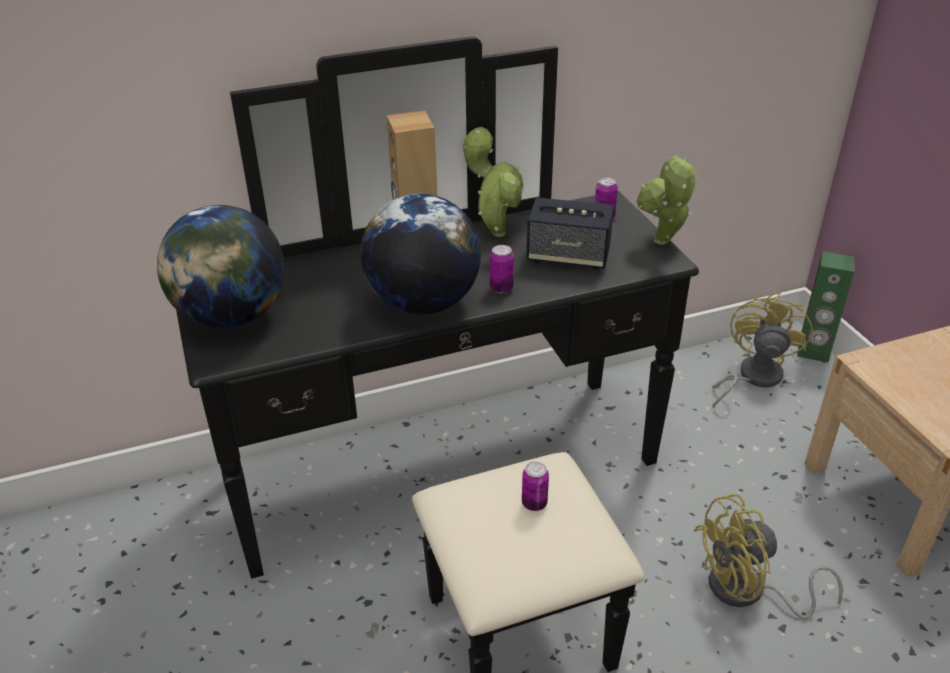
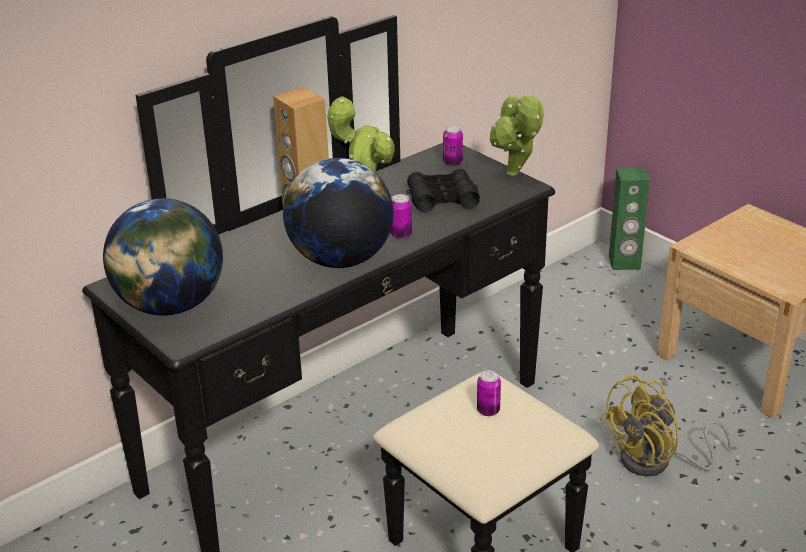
camera: 20 degrees left, 5 degrees down
(568, 256) = (442, 199): speaker -> black binoculars
(752, 377) = (583, 295): yellow fan -> none

